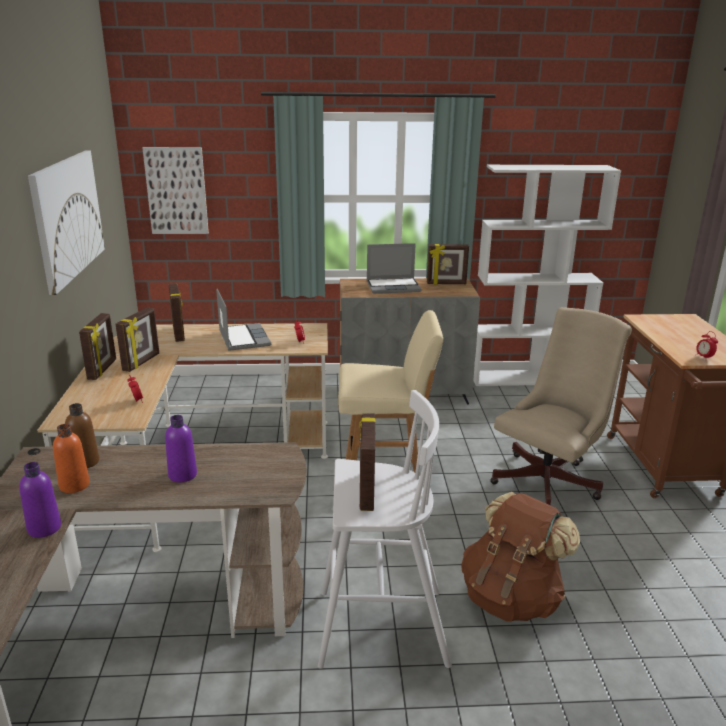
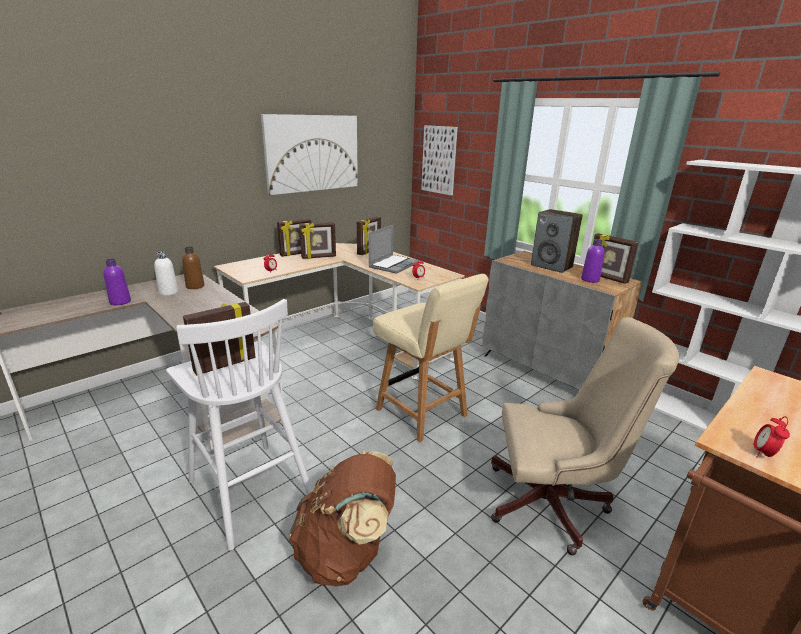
camera: 50 degrees right, 0 degrees up
(74, 485) = (168, 292): orange bottle -> white bottle
(182, 475) = (203, 310): purple bottle -> purple bottle (590, 280)
(394, 287) = (552, 266): laptop -> speaker

